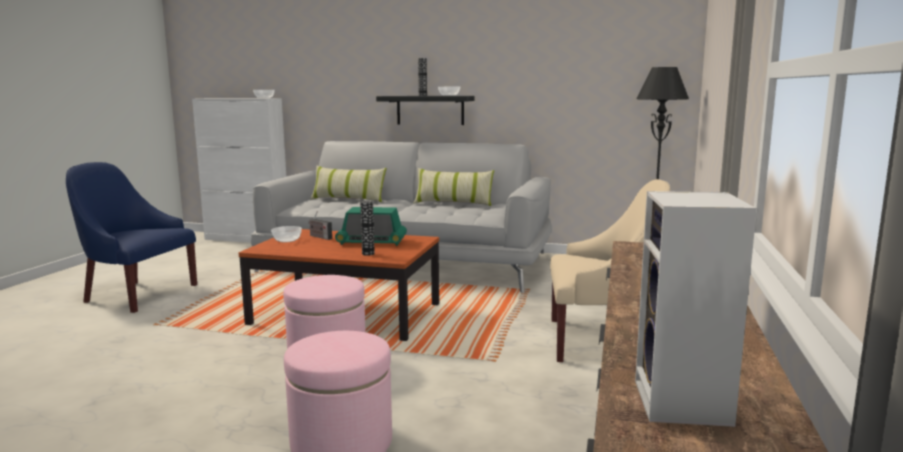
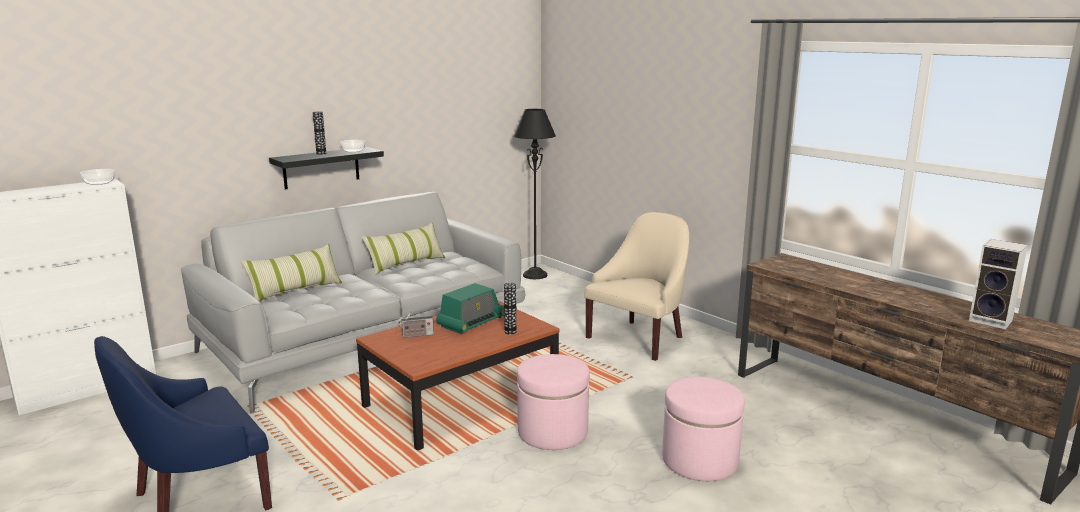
camera: 55 degrees left, 5 degrees up
(287, 240) = (403, 349): bowl -> none

